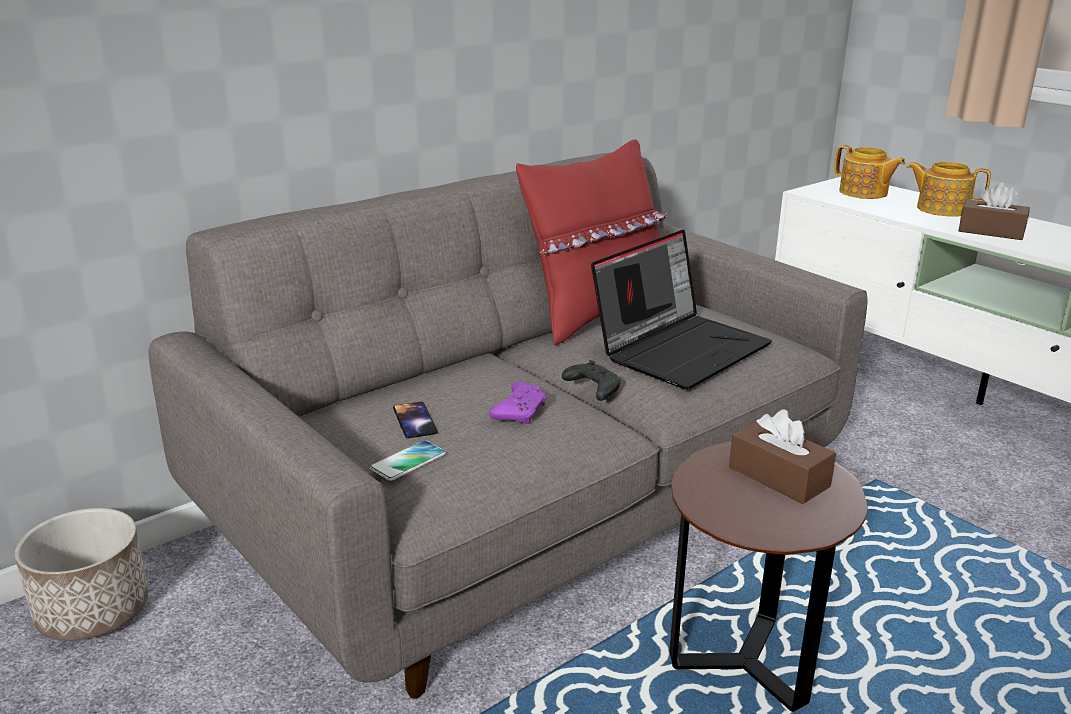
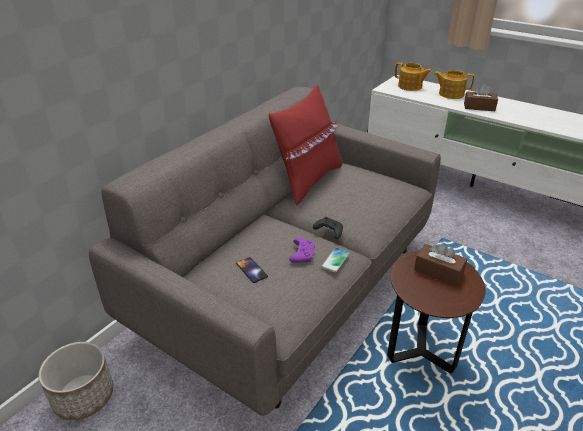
camera: 15 degrees left, 10 degrees up
(408, 462) = (262, 298): phone -> phone (335, 260)
(680, 349) = (360, 198): laptop -> none

